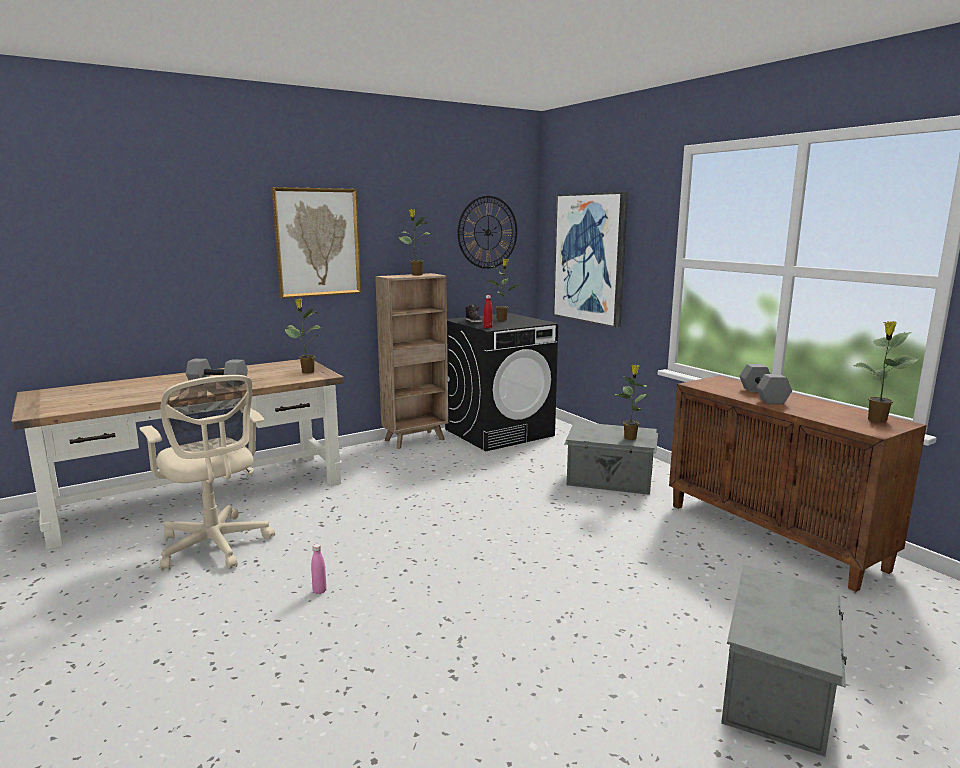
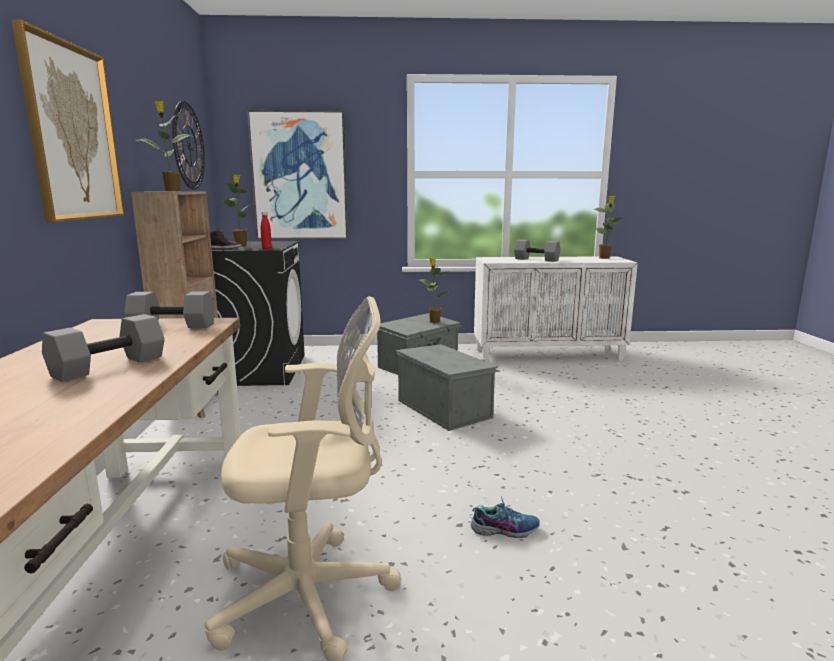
camera: 60 degrees left, 0 degrees up
(307, 372) = (174, 326): potted plant -> grey dumbbell
(319, 591) = (504, 529): pink bottle -> shoe
(773, 536) = (548, 354): brown cabinet -> white cabinet
(778, 690) = (714, 404): grey storage box -> grey storage box (444, 408)

